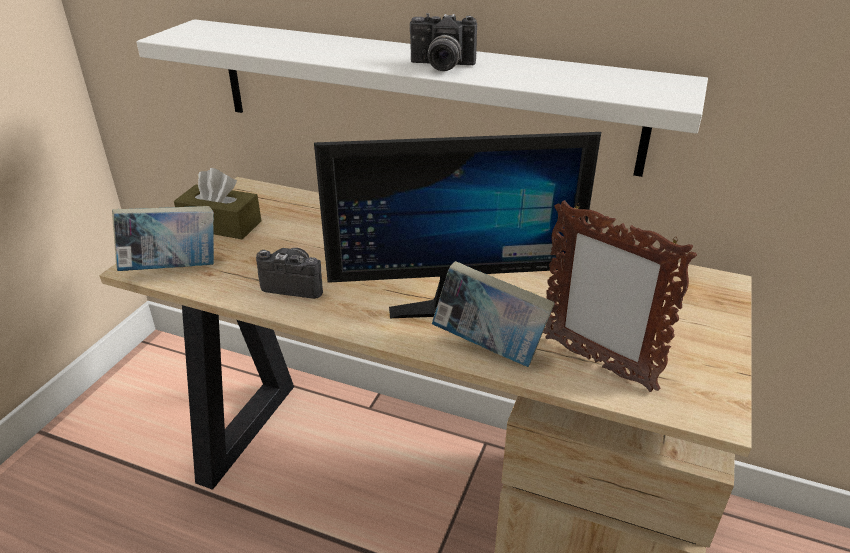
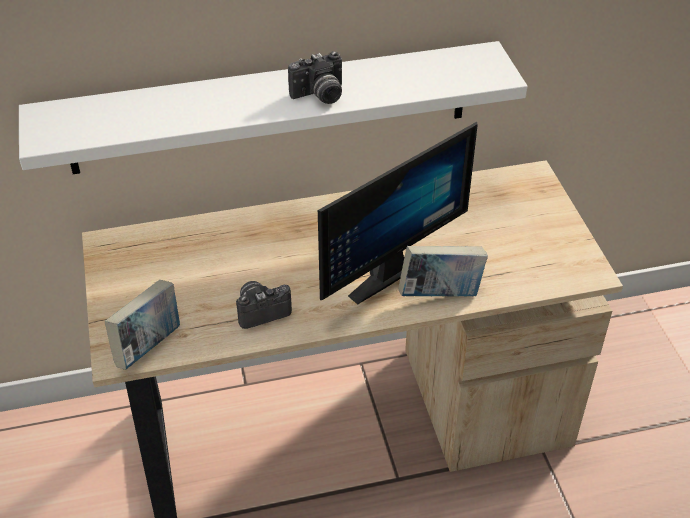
camera: 35 degrees left, 10 degrees up
(221, 225) = (134, 288): brown tissue box -> none
(596, 362) = (509, 272): picture frame -> none

